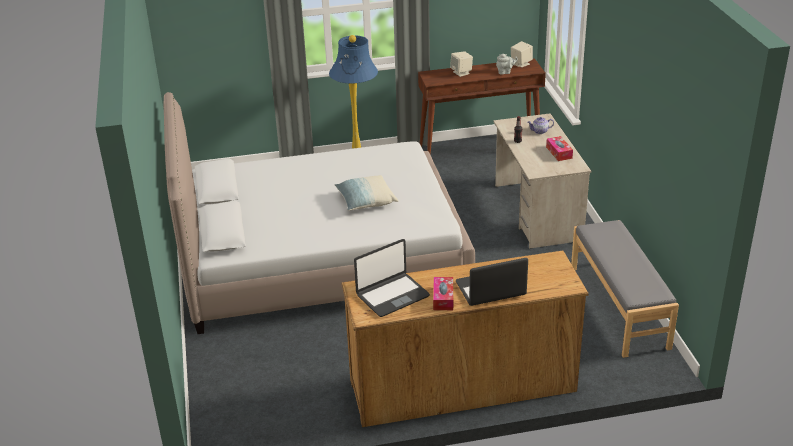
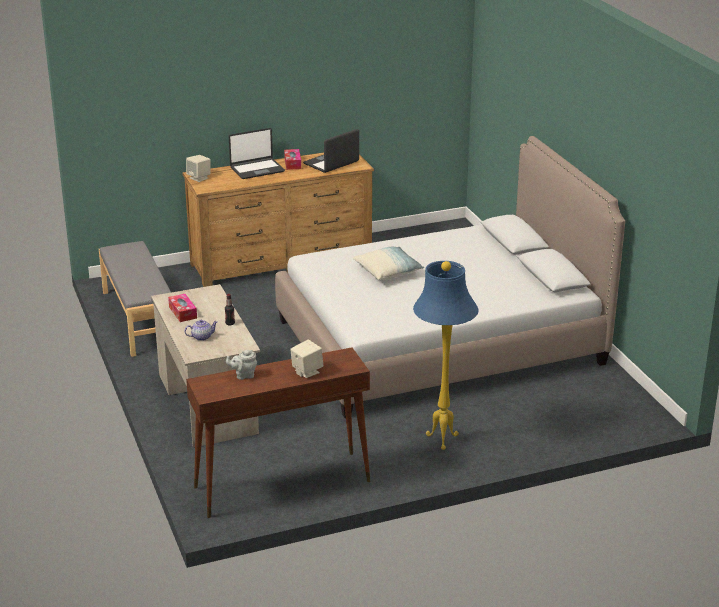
camera: 170 degrees right, 5 degrees down
(521, 63) = (220, 392): beige speaker -> beige speaker (199, 178)

